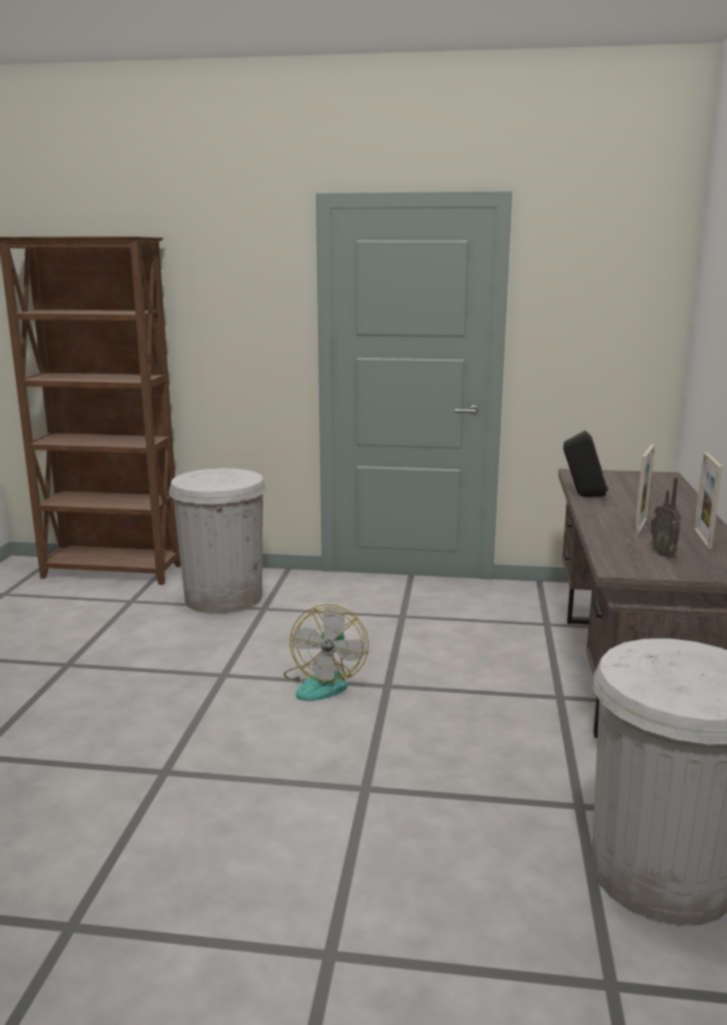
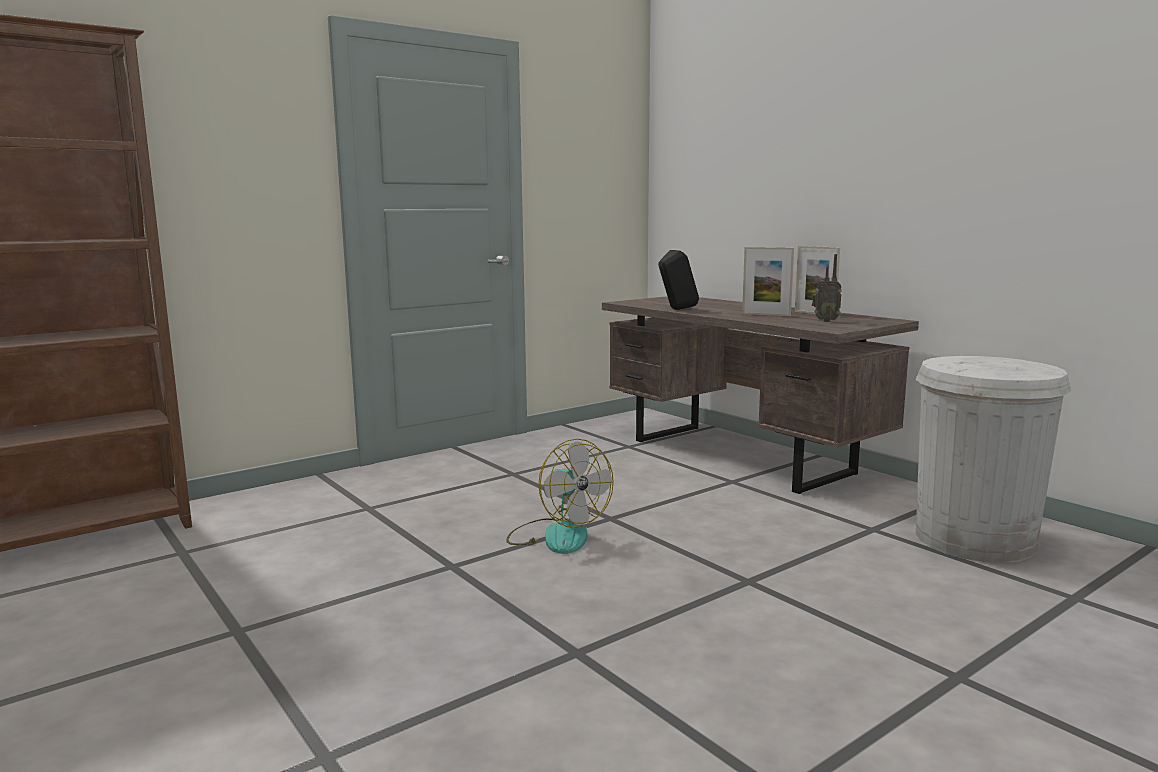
camera: 45 degrees left, 5 degrees down
(223, 598) = (301, 514): white trash can -> none
(640, 527) = (766, 315): picture frame -> picture frame turned 135 degrees clockwise

